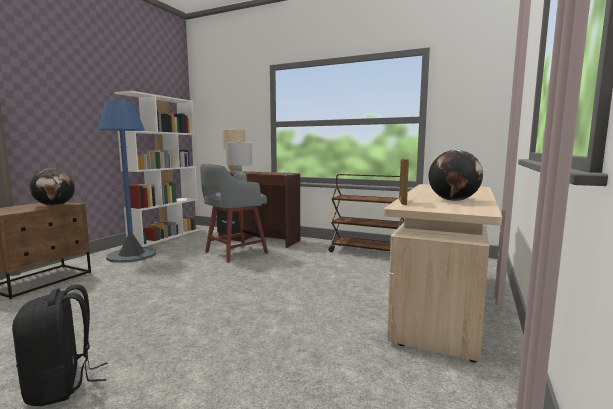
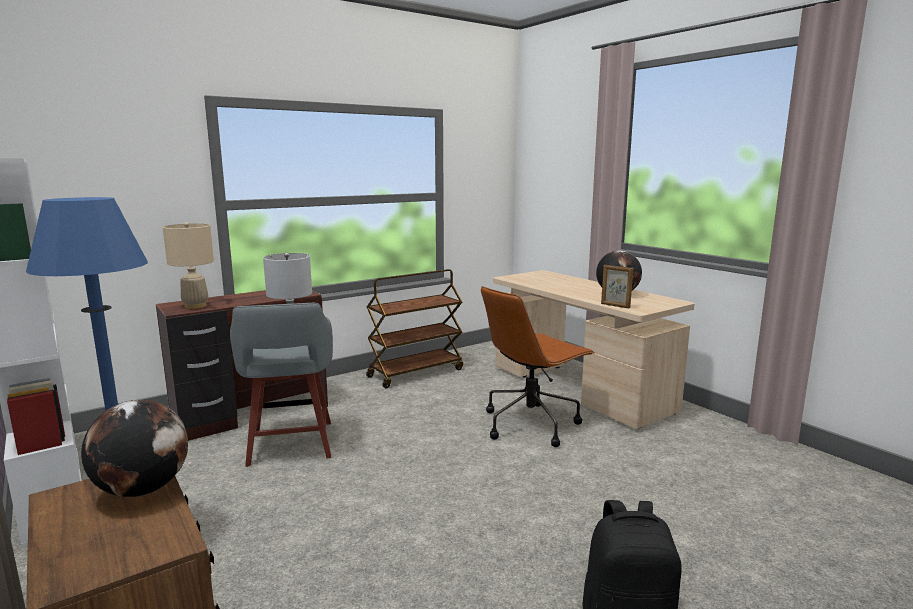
camera: 60 degrees left, 5 degrees up
(338, 299) = (531, 424): none -> brown office chair

